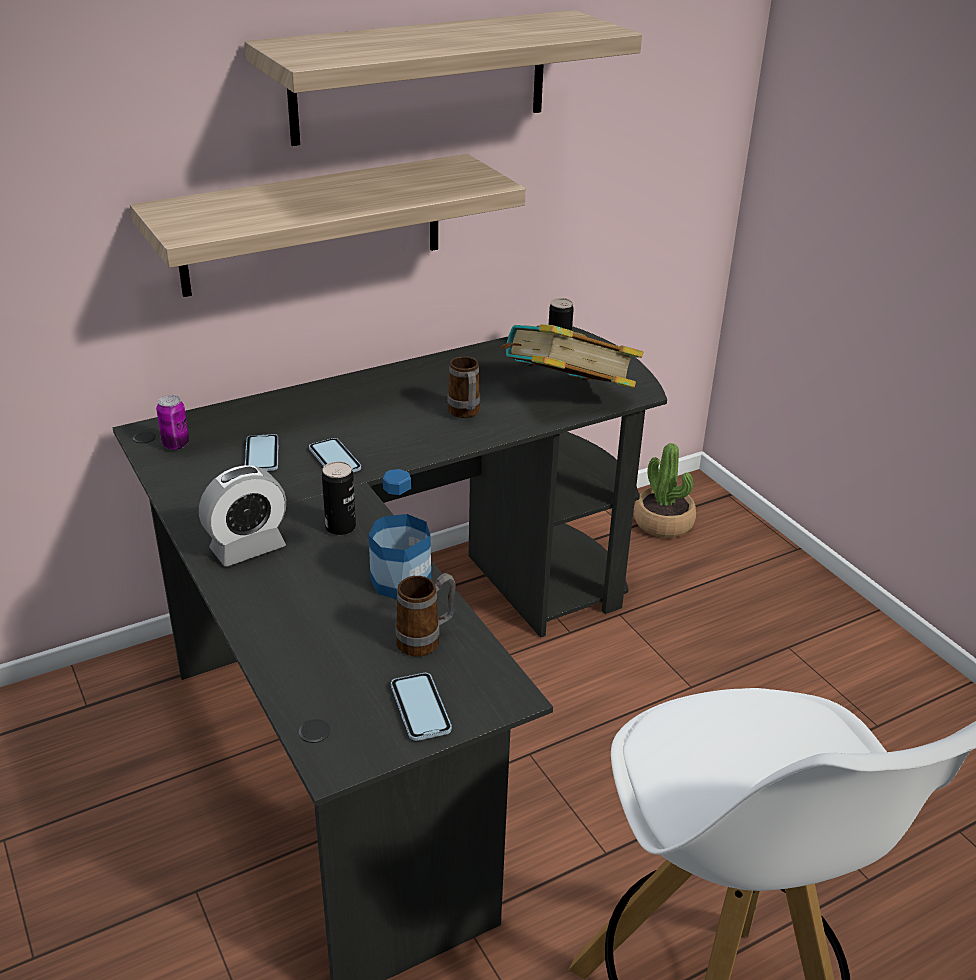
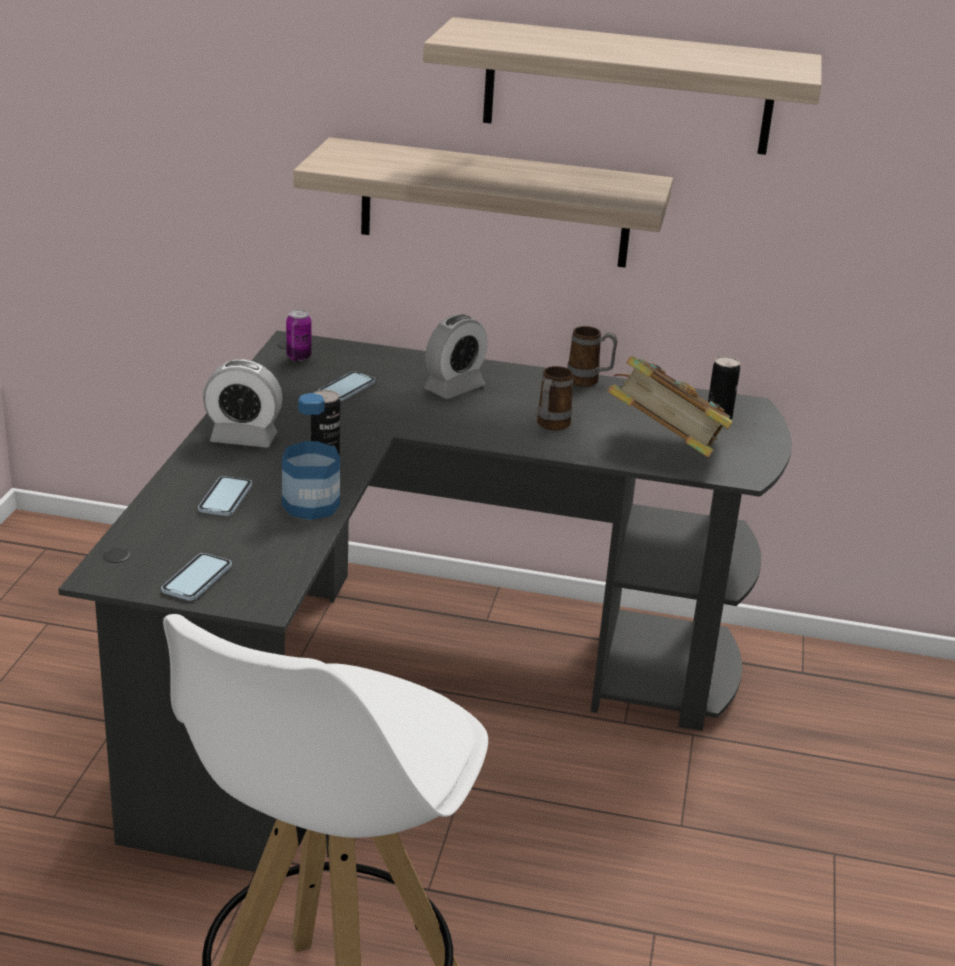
camera: 40 degrees right, 5 degrees down
(335, 459) = (394, 413): phone -> phone (225, 498)
(347, 414) = (454, 388): none -> alarm clock
(426, 640) = (267, 546): mug -> mug (589, 381)
(663, 523) = (851, 687): potted plant -> none

